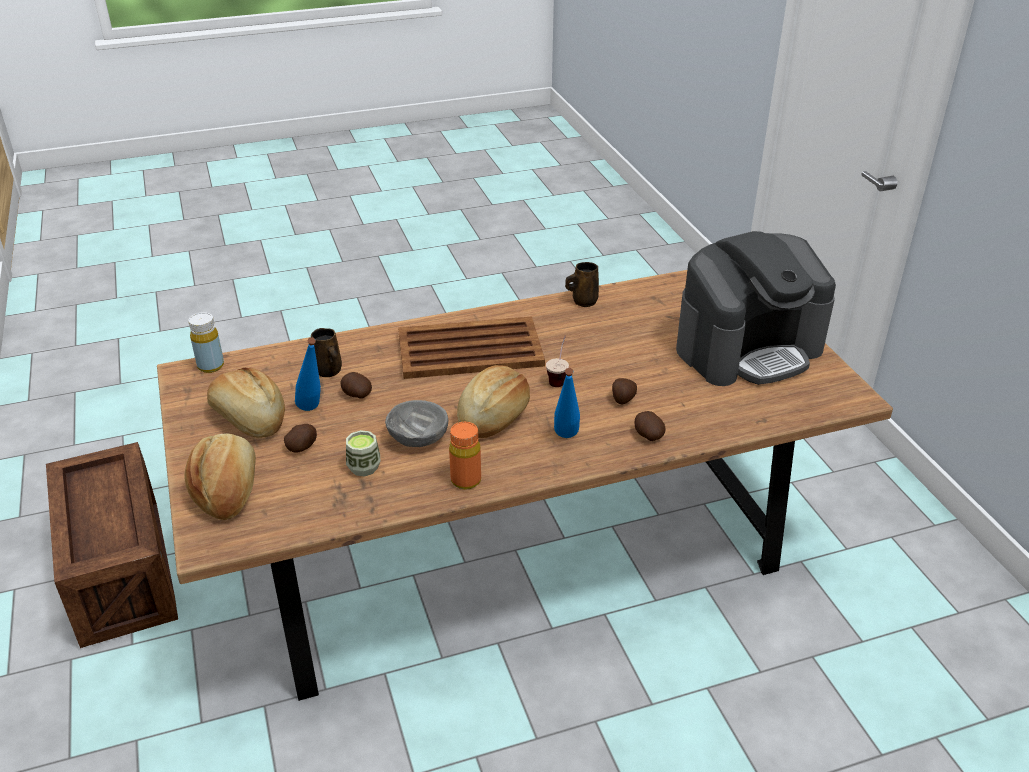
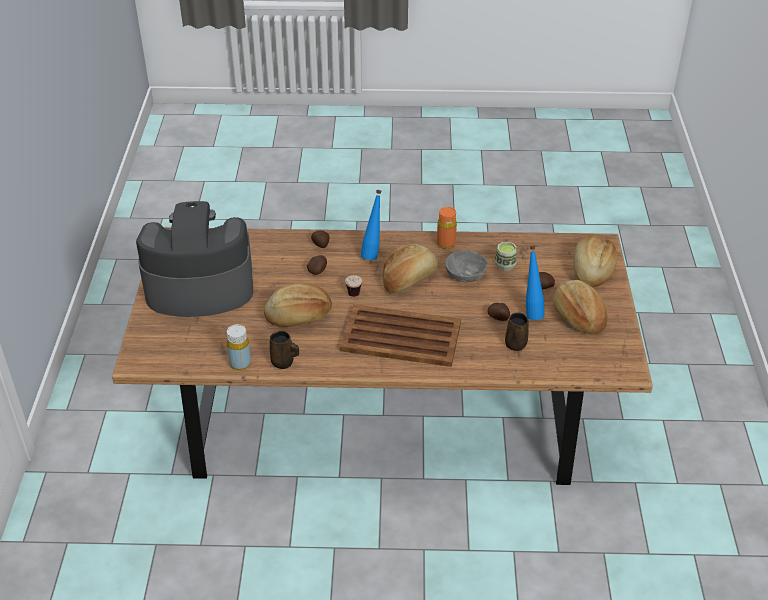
camera: 160 degrees left, 5 degrees up
(121, 572) = (682, 476): crate -> none
(211, 366) = (608, 371): yellow bottle -> yellow bottle (240, 364)
(603, 344) = (298, 316): none -> bread

